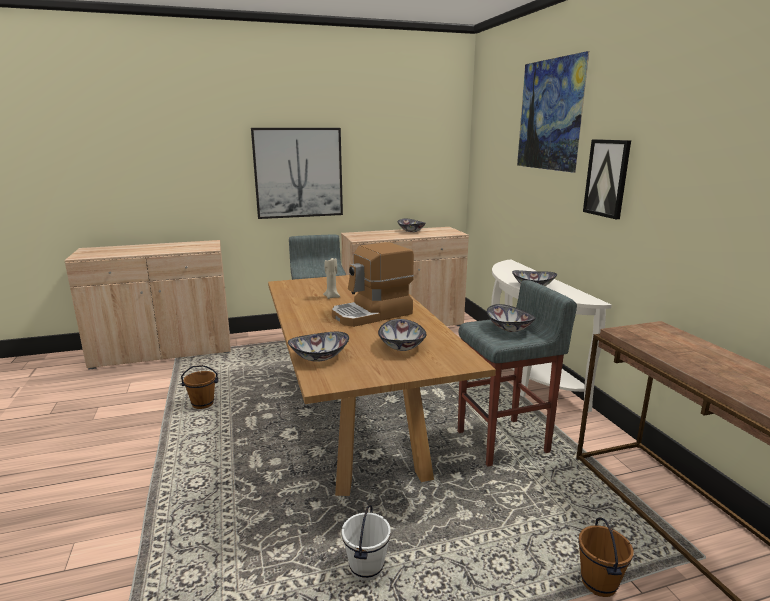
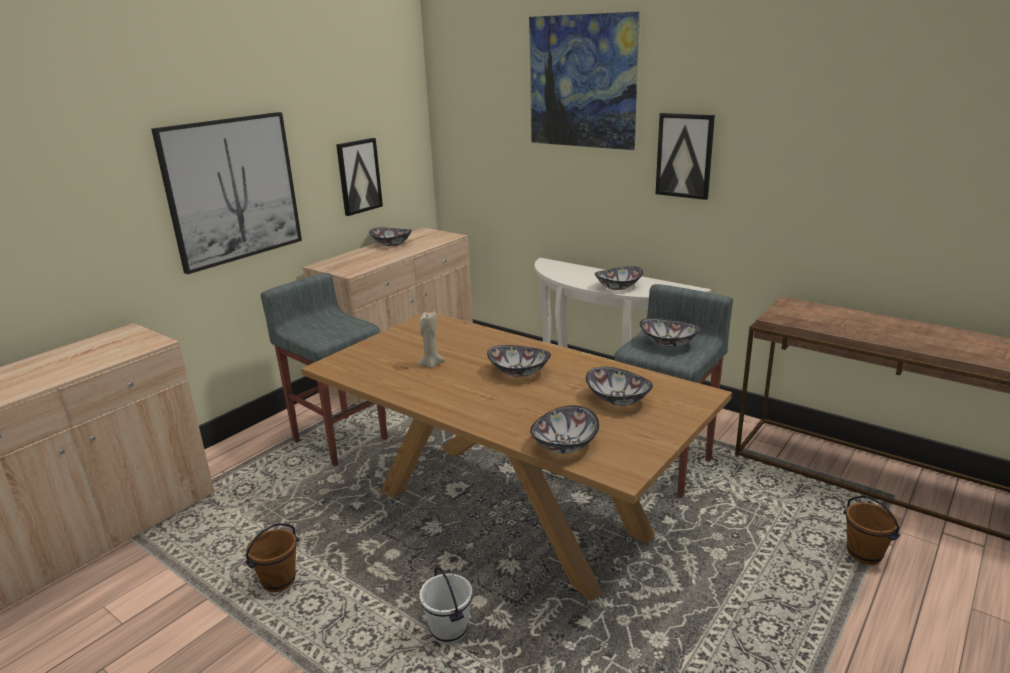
camera: 35 degrees left, 5 degrees up
(367, 568) = (706, 651): white bucket -> white bucket (450, 631)
(372, 314) = (519, 372): coffee machine -> bowl
(398, 180) = (359, 176): none -> picture

